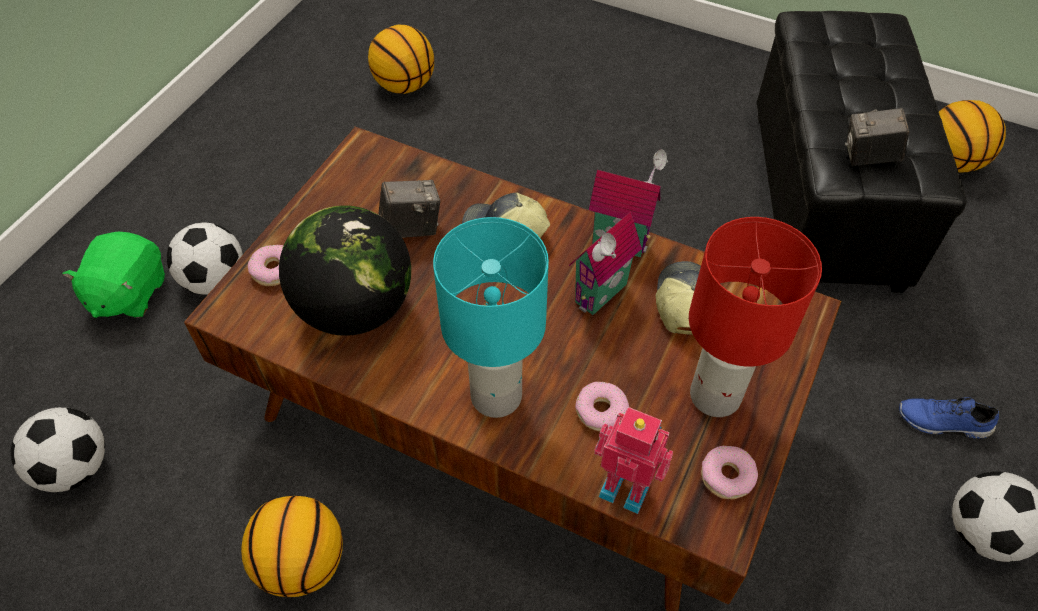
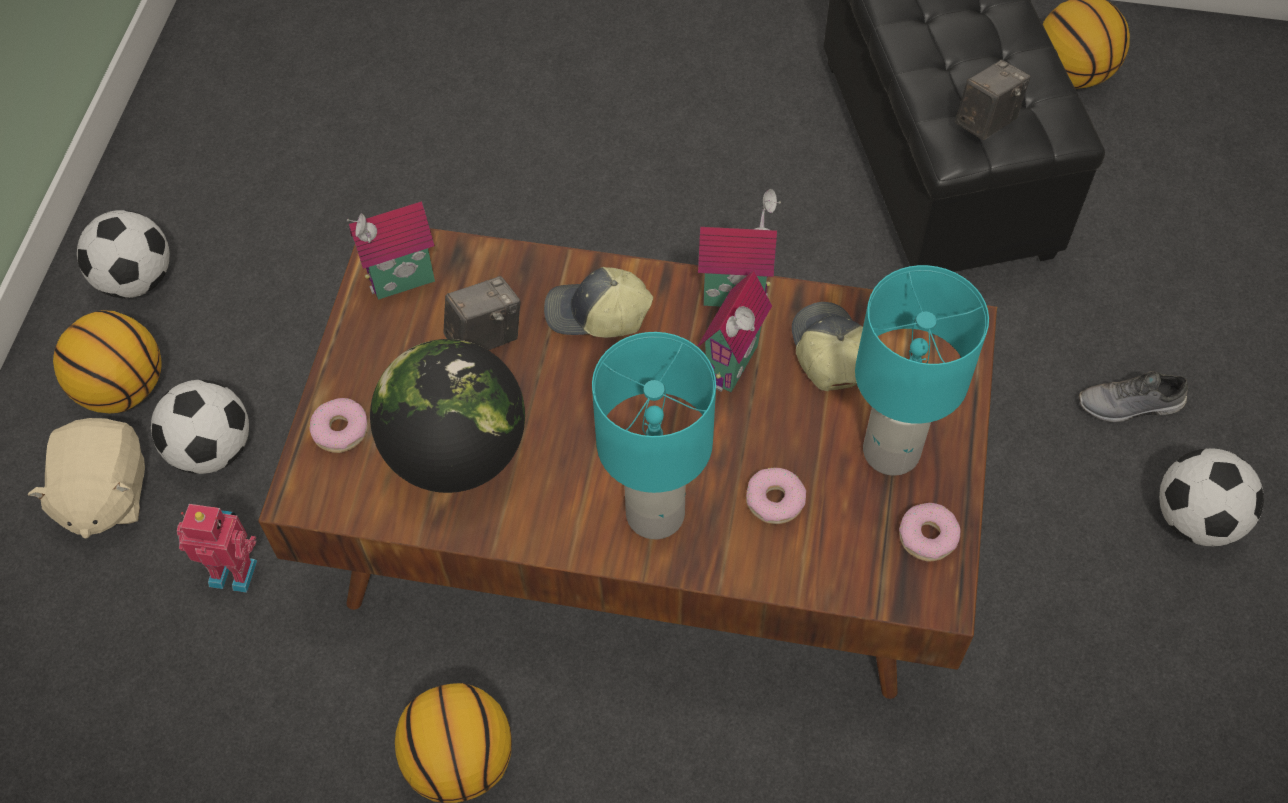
camera: 15 degrees left, 5 degrees up
(75, 468) = (136, 728): football -> football (136, 280)
(128, 293) = (104, 495): green plush toy -> beige plush toy
(365, 177) = (403, 284): none -> toy house
(404, 85) = (358, 119): basketball -> basketball (123, 388)
(626, 486) = (826, 575): toy robot -> toy robot (234, 570)
(716, 397) = (893, 452): red table lamp -> turquoise table lamp
(868, 157) = (986, 121): camera -> camera turned 150 degrees clockwise
(942, 423) = (1130, 406): blue shoe -> grey shoe

